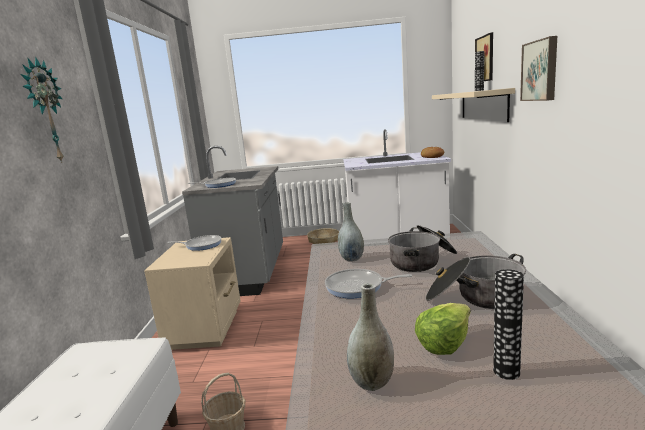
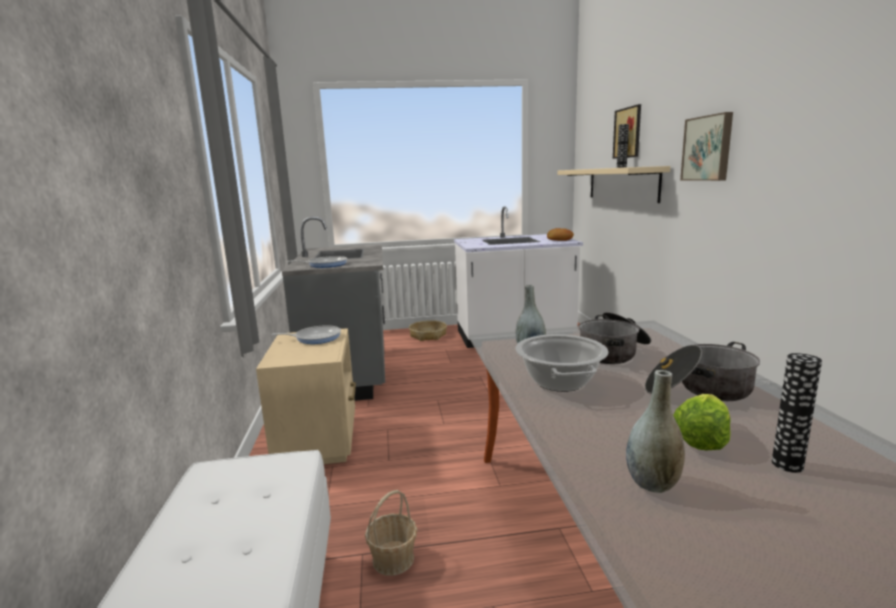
camera: 10 degrees left, 0 degrees up
(44, 111) = (155, 158): wall clock -> none
(358, 287) = (560, 382): frying pan -> cooking pot

